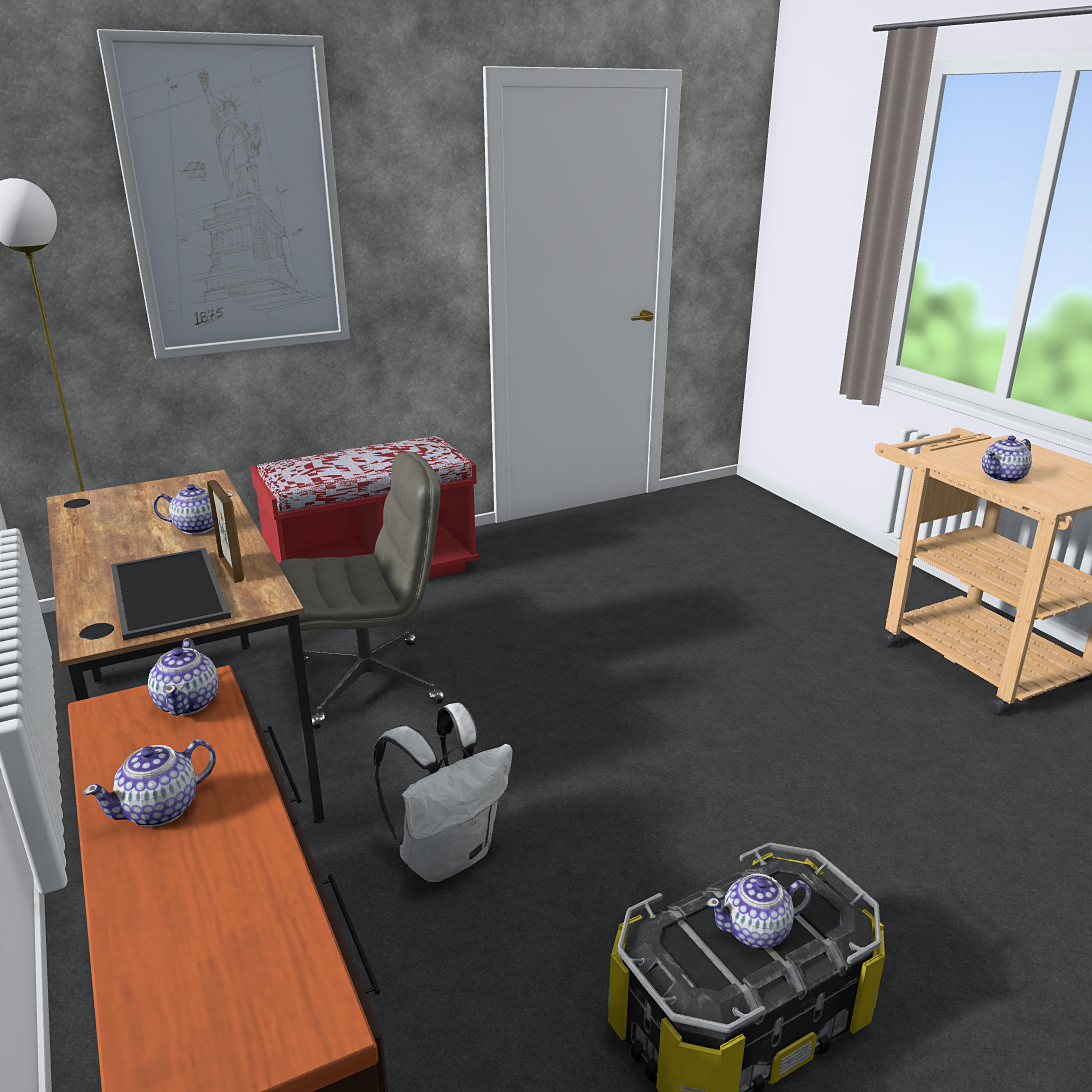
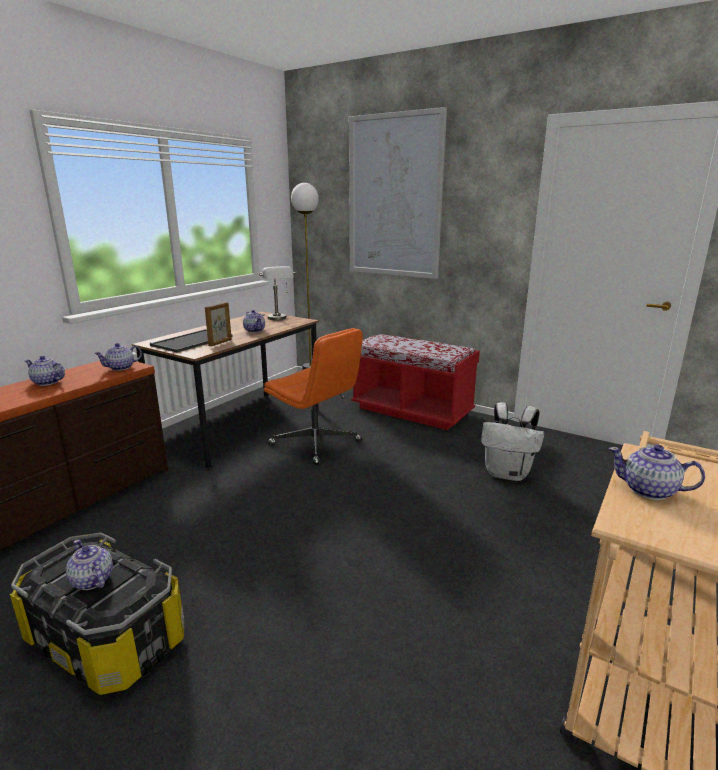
camera: 60 degrees right, 5 degrees down
(154, 494) = (279, 319): none -> grey table lamp
(369, 682) = (316, 443): grey office chair -> orange office chair
(447, 854) = (200, 506): white backpack -> white backpack (508, 474)

